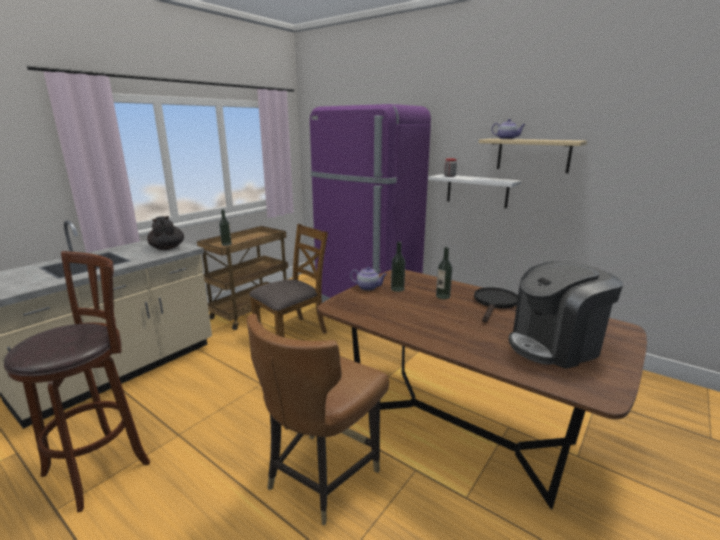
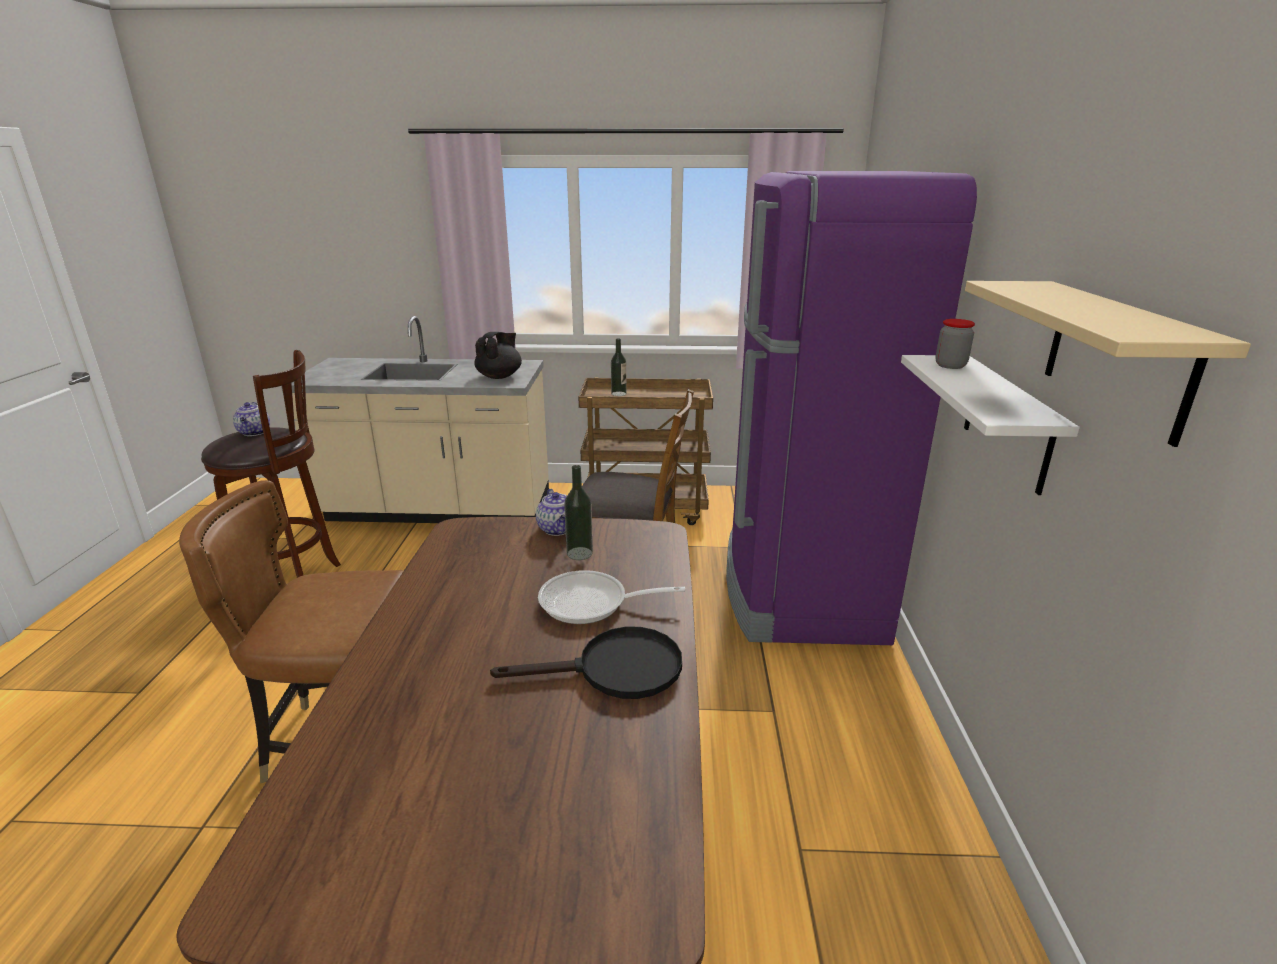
camera: 55 degrees right, 5 degrees up
(443, 296) = (591, 603): bottle -> frying pan
(507, 139) = (1047, 291): teapot -> teapot (254, 432)
(555, 345) = (453, 796): coffee machine -> none

